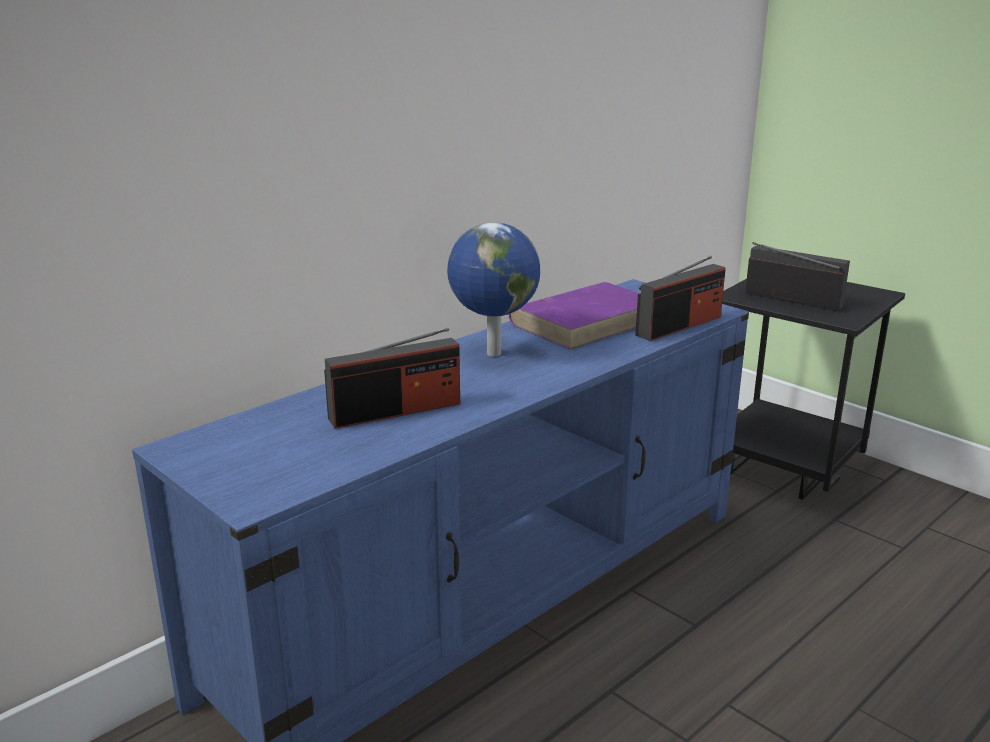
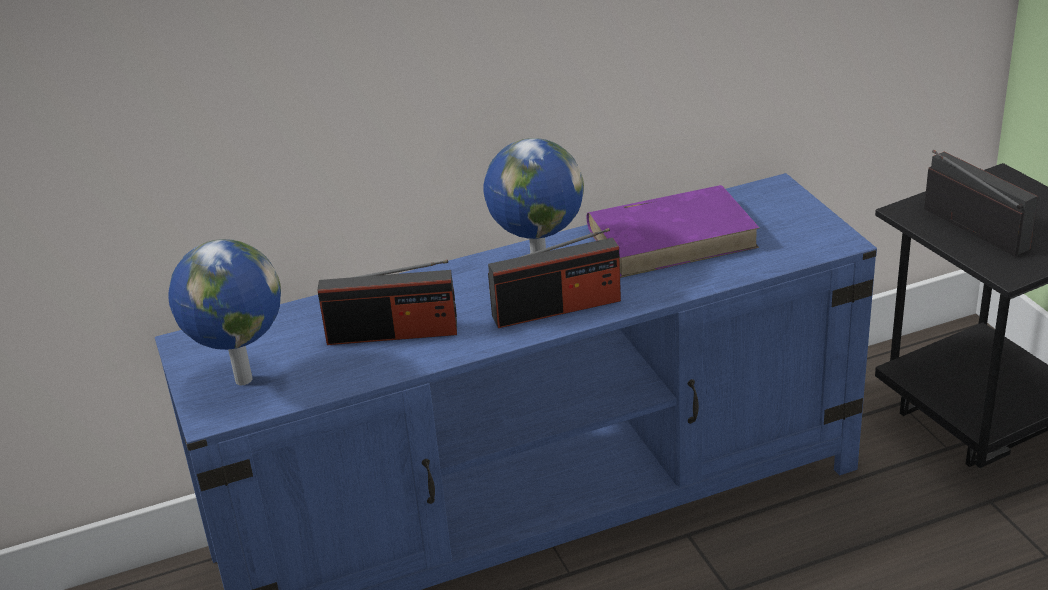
camera: 25 degrees right, 10 degrees up
(262, 468) = (241, 380): none -> globe
(679, 326) = (770, 260): radio -> radio (557, 308)

